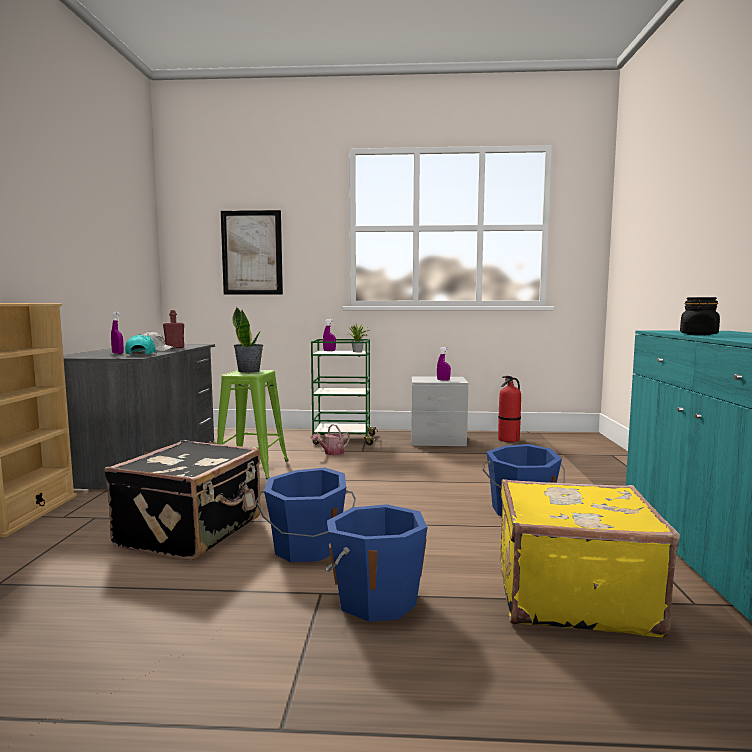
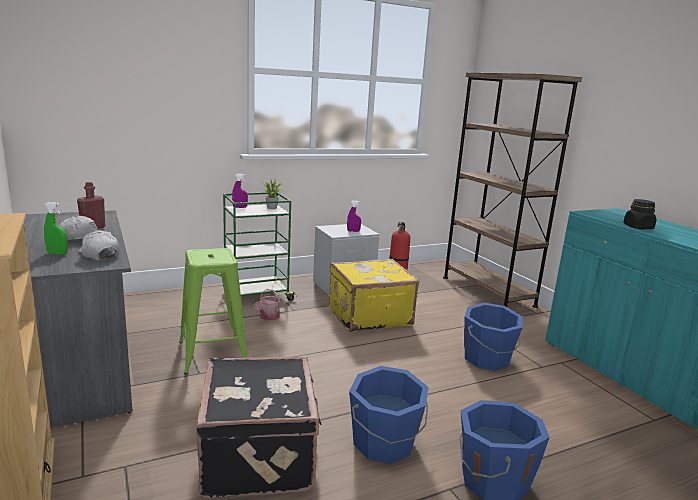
camera: 30 degrees left, 10 degrees up
(118, 353) = (57, 253): purple spray bottle -> green spray bottle
(141, 354) = (99, 254): turquoise cap -> white cap
(249, 371) = (206, 253): potted plant -> none
(252, 253) = (132, 90): picture -> none
(571, 595) = (594, 434): yellow suitcase -> yellow suitcase (368, 316)
(608, 461) = (487, 291): none -> brown bookcase

